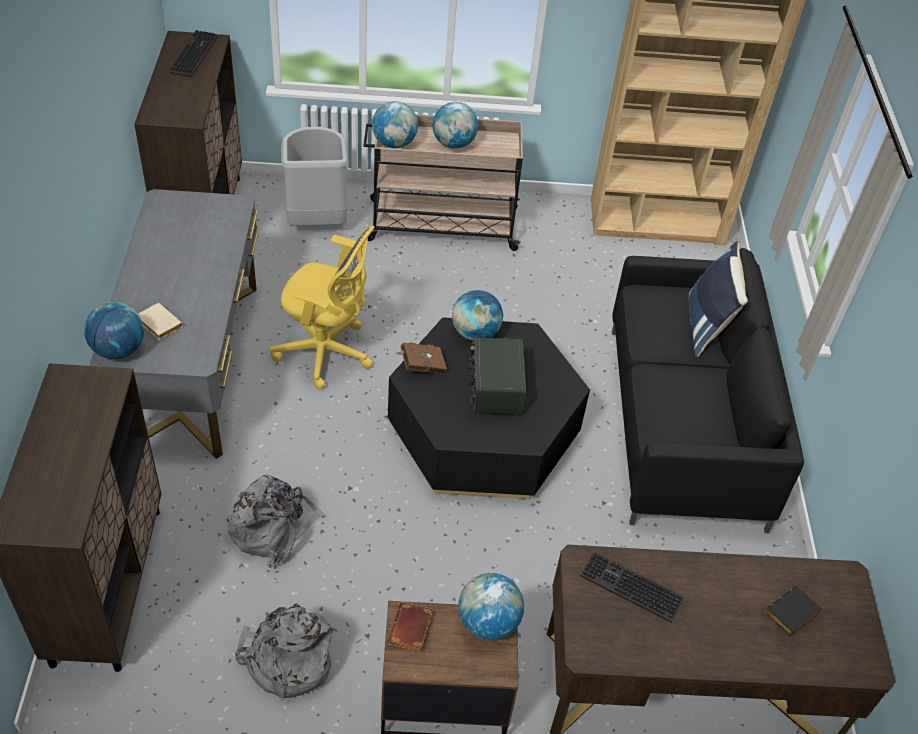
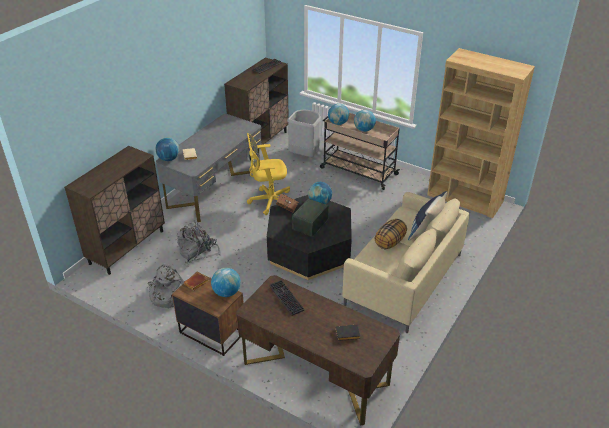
camera: 35 degrees right, 10 degrees down
(326, 353) = (269, 201): yellow office chair -> yellow office chair turned 120 degrees clockwise
(670, 373) = (390, 242): none -> pillow
(683, 425) = (404, 279): black sofa -> beige sofa

